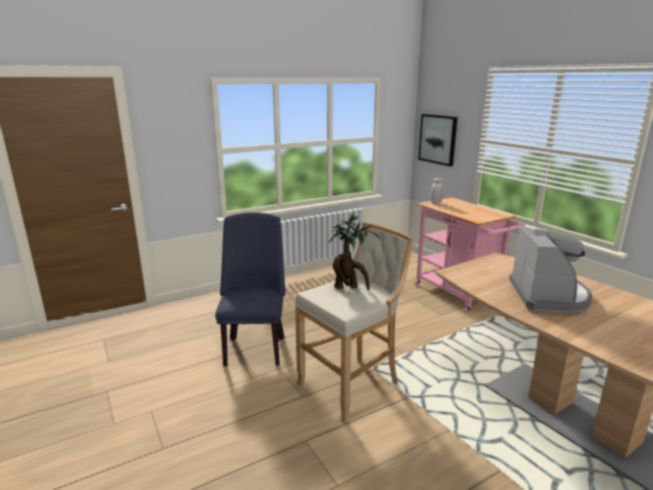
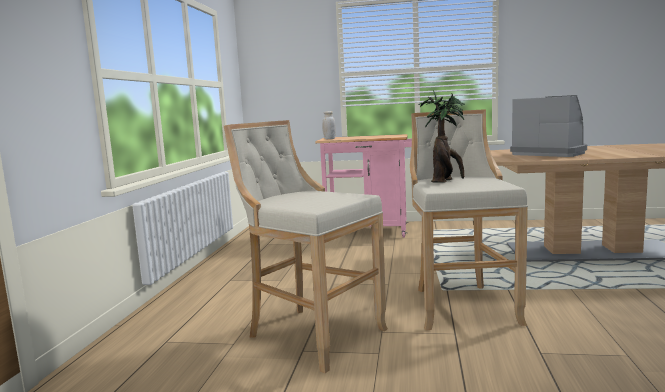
camera: 50 degrees left, 10 degrees down
(255, 347) = (311, 334): blue chair -> beige stool
(438, 139) = (280, 84): picture -> none

